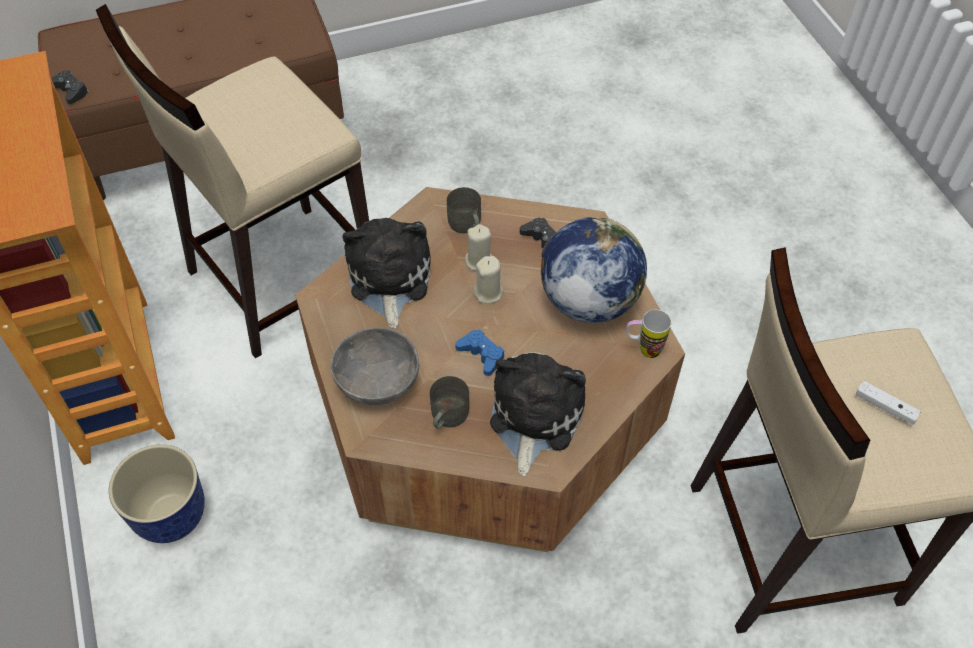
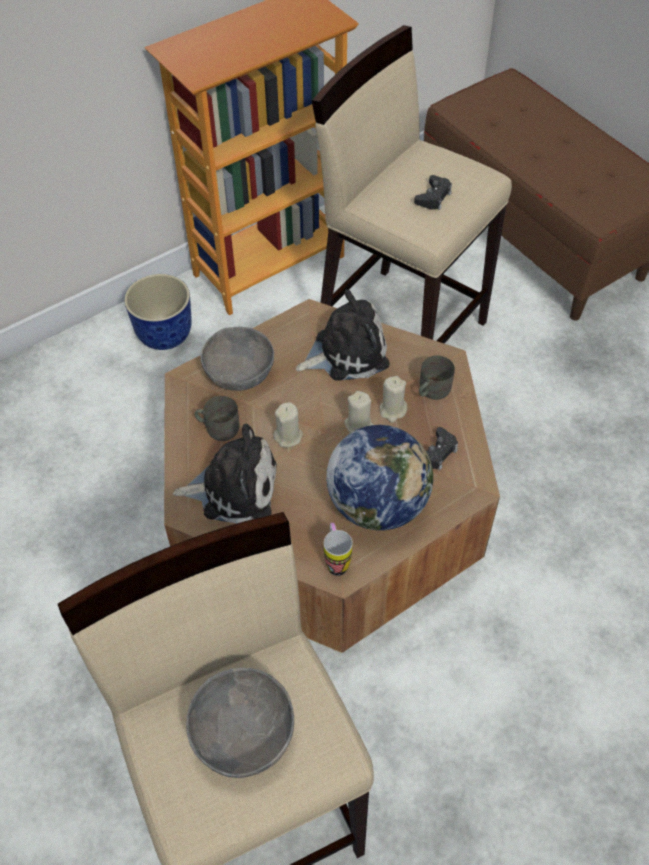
camera: 75 degrees right, 0 degrees up
(70, 91) = (456, 106): black game controller -> black game controller (433, 197)
(481, 355) = (288, 436): blue game controller -> beige candle
(885, 407) = (243, 735): white game controller -> grey bowl

